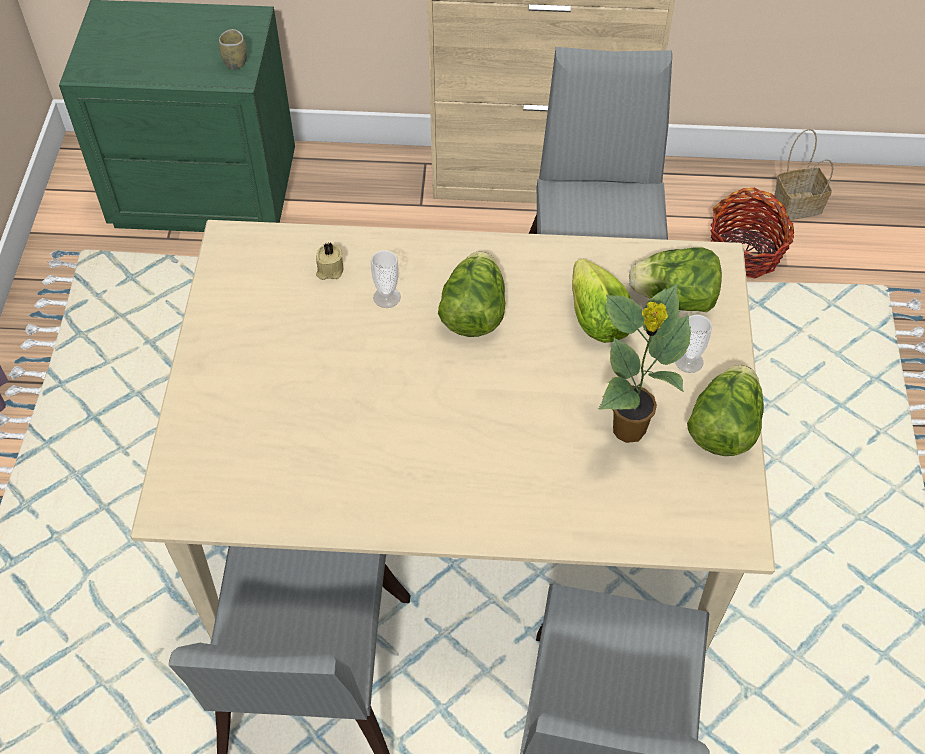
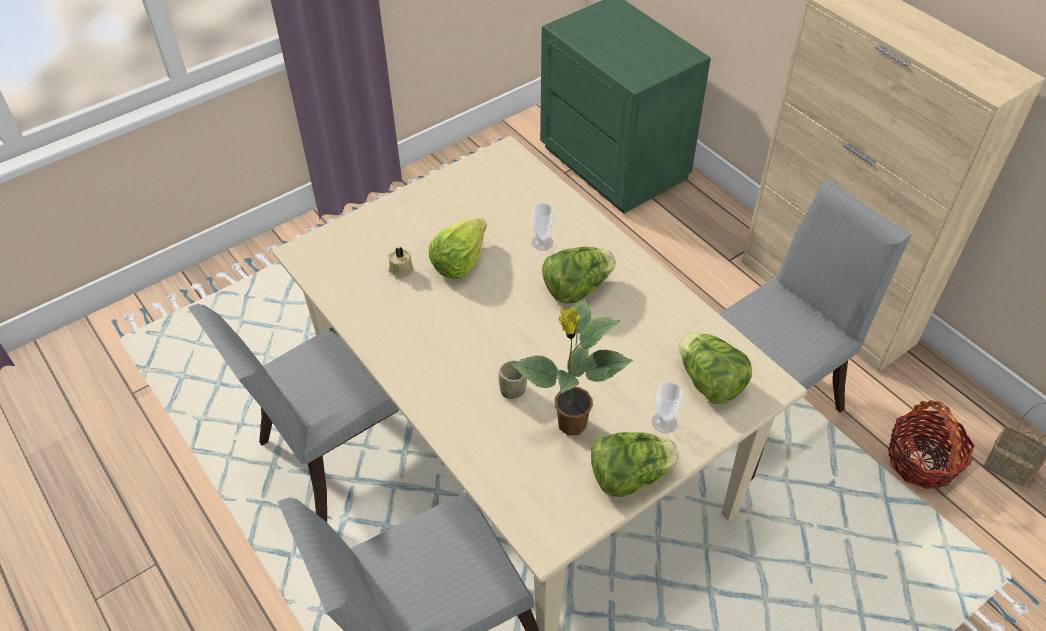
camera: 50 degrees right, 5 degrees down
(235, 62) = (647, 73): cup -> cup (513, 390)
(329, 270) = (533, 206): beige candle -> beige candle (400, 270)
(596, 319) = (642, 351): lettuce -> lettuce (459, 262)

